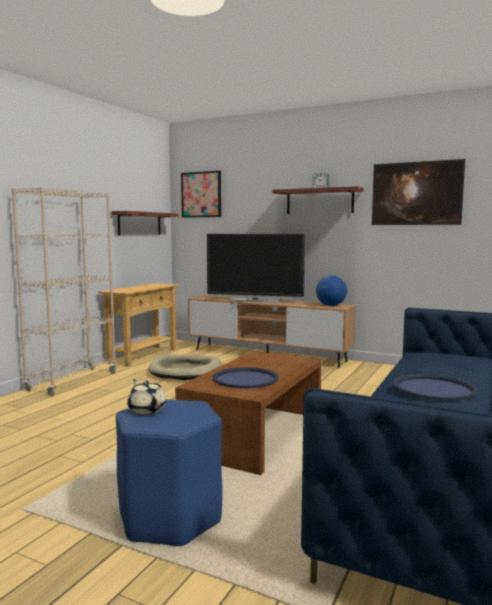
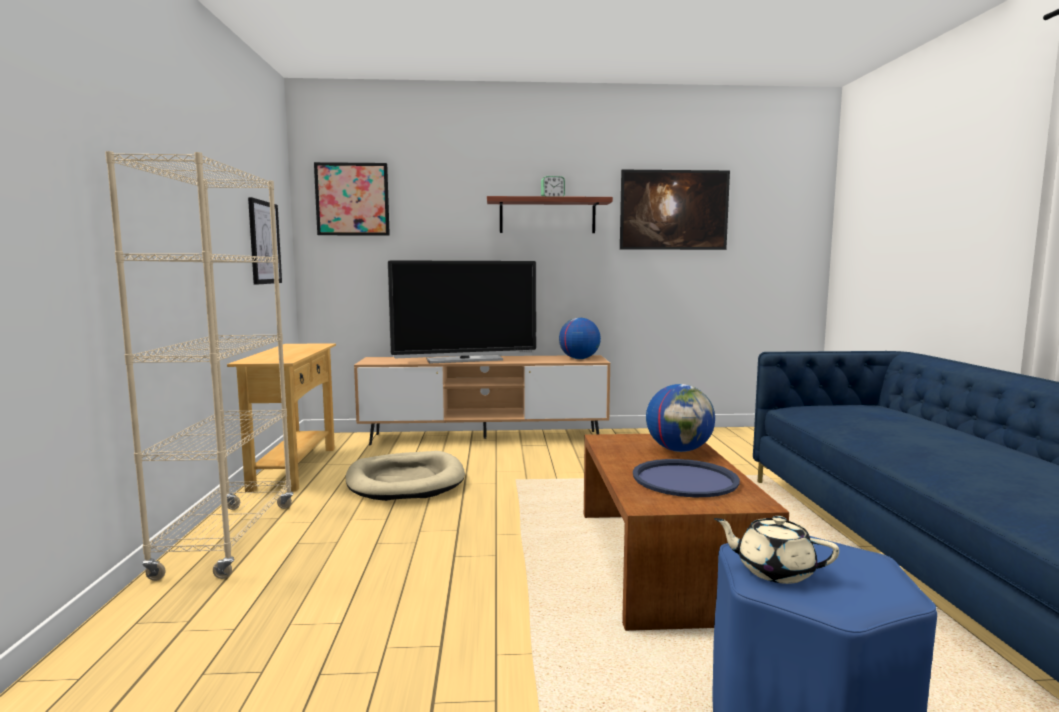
camera: 30 degrees left, 0 degrees up
(139, 223) = (264, 242): shelf -> picture
(284, 366) = (679, 450): none -> globe
(434, 388) = (958, 451): blue tray -> none

